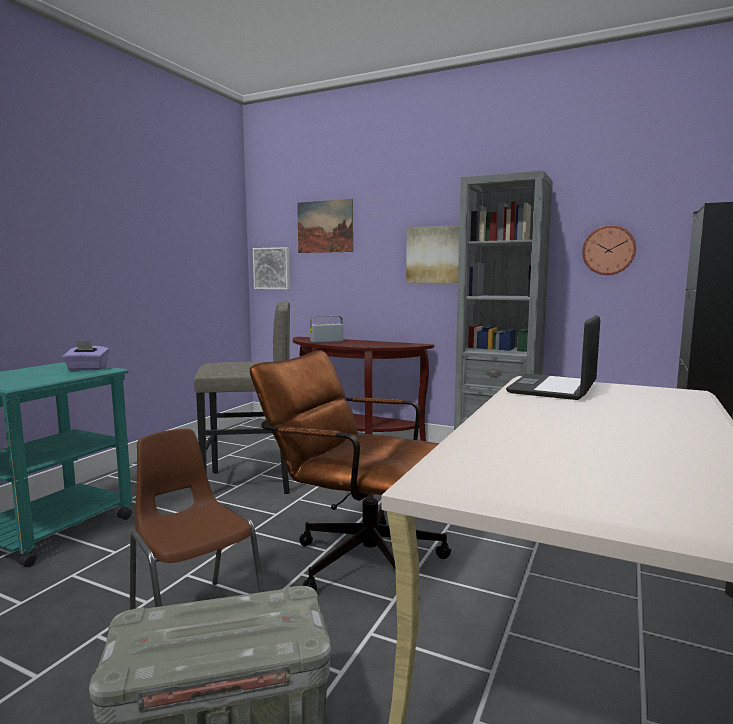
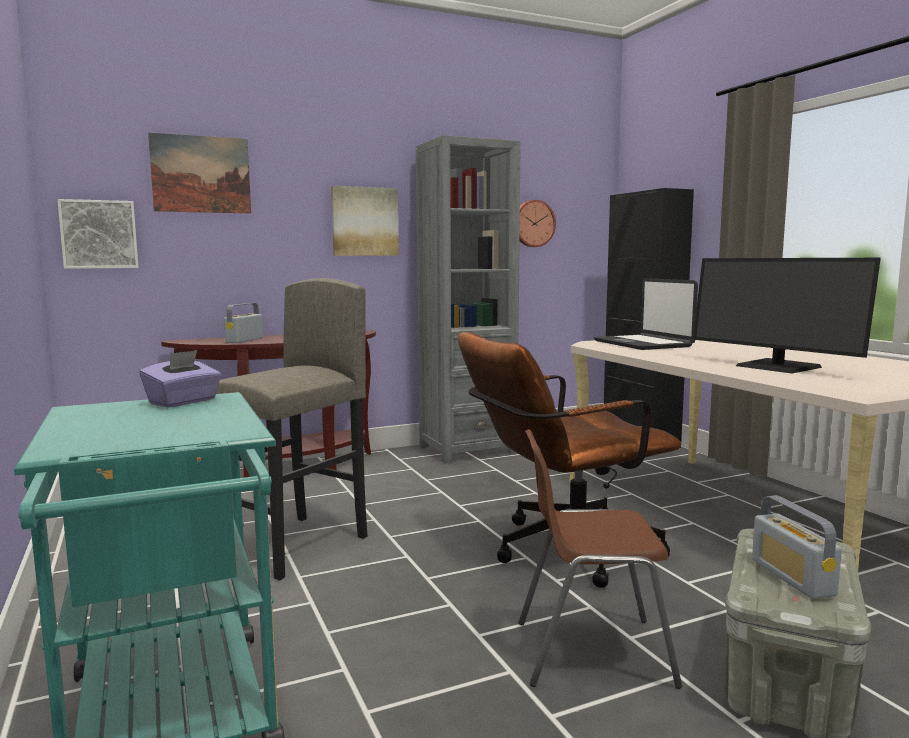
camera: 50 degrees left, 0 degrees up
(190, 629) = (792, 577): none -> radio
(517, 437) = (777, 367): none -> monitor

